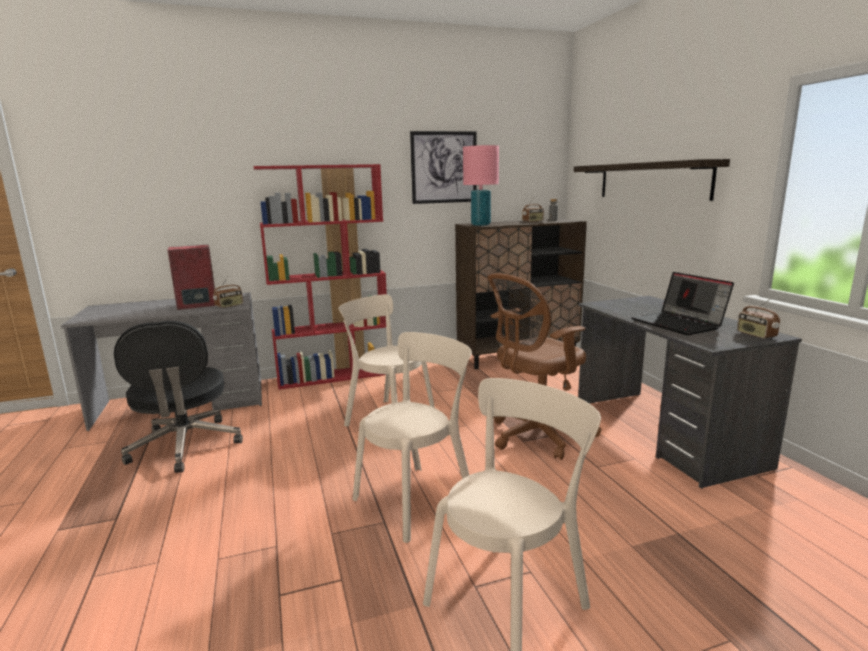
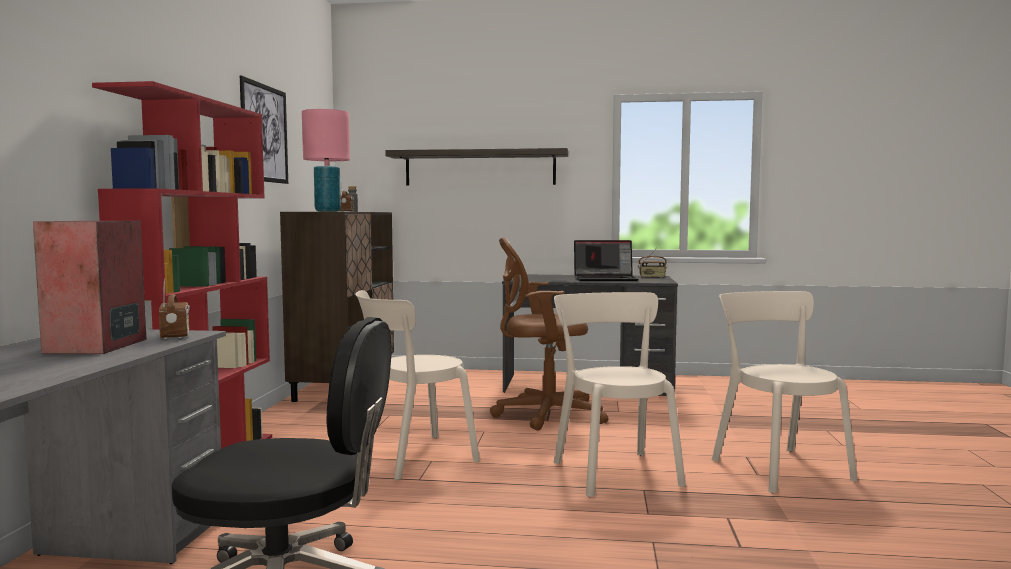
camera: 65 degrees left, 10 degrees down
(536, 435) = (543, 415): brown office chair -> brown office chair turned 90 degrees clockwise

